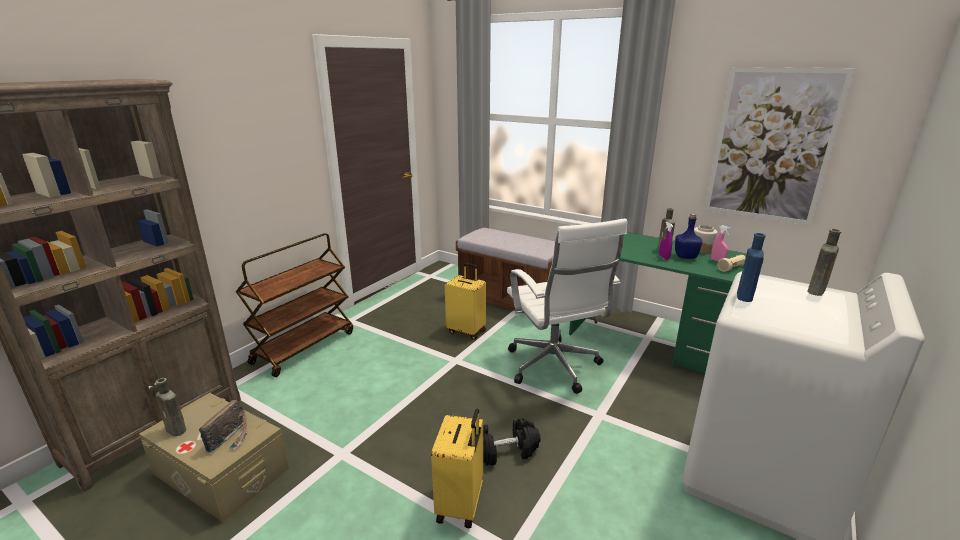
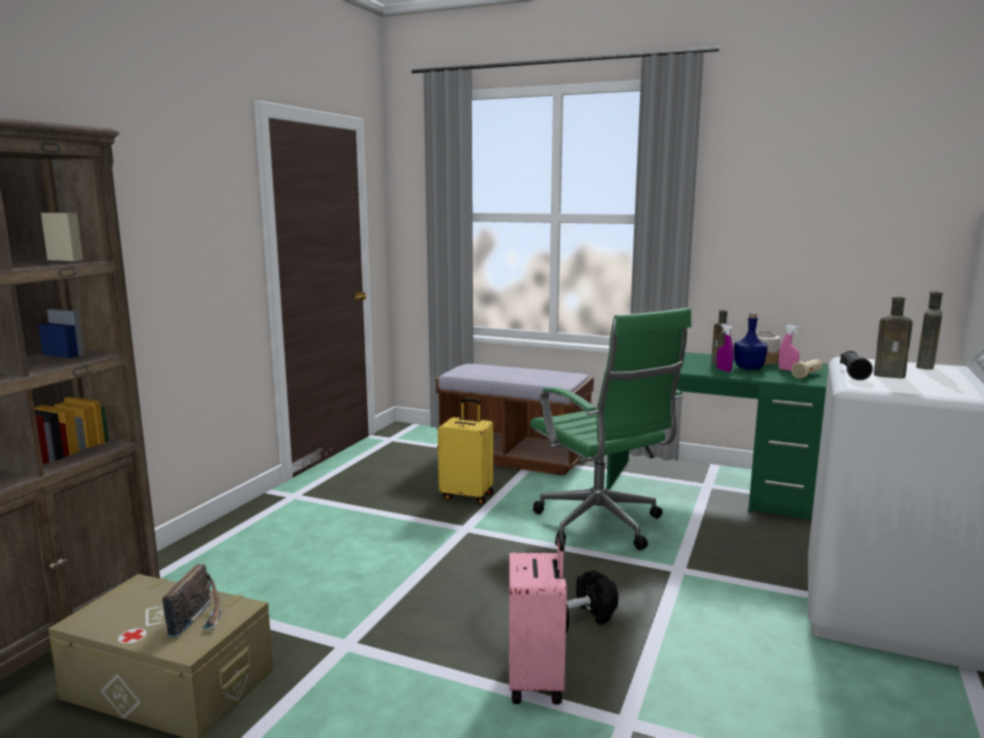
camera: 10 degrees left, 10 degrees down
(177, 430) = (109, 619): brown bottle -> brown bottle (891, 376)
(304, 347) = (237, 530): brown cart -> none
(461, 504) = (537, 681): yellow suitcase -> pink suitcase
(554, 368) = (602, 526): white office chair -> green office chair
(744, 297) = (853, 374): blue bottle -> black flashlight
(771, 146) = (828, 233): picture -> none

